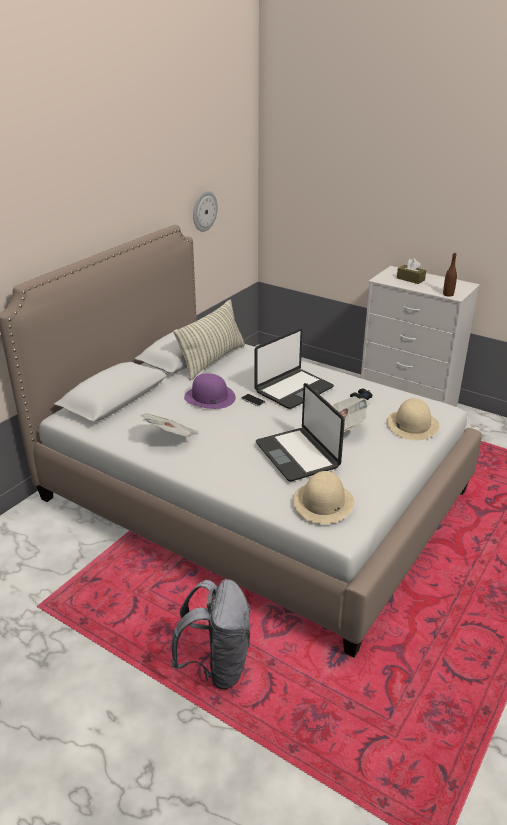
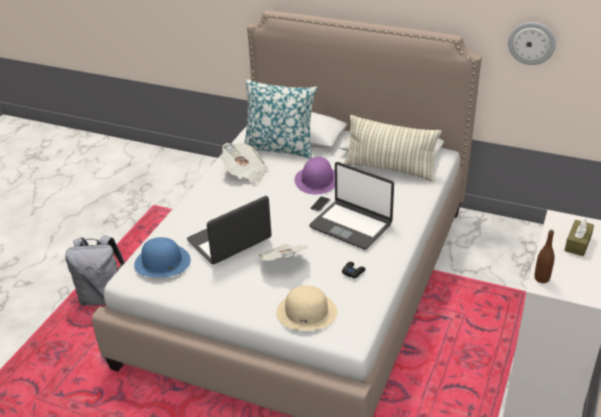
camera: 80 degrees right, 5 degrees up
(132, 411) = (280, 148): none -> pillow
(323, 502) = (162, 262): beige hat -> blue hat

